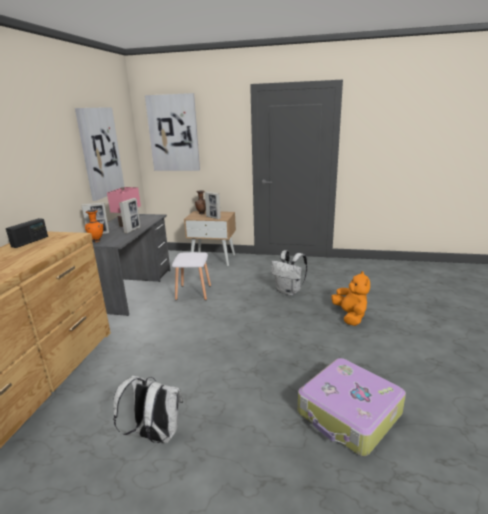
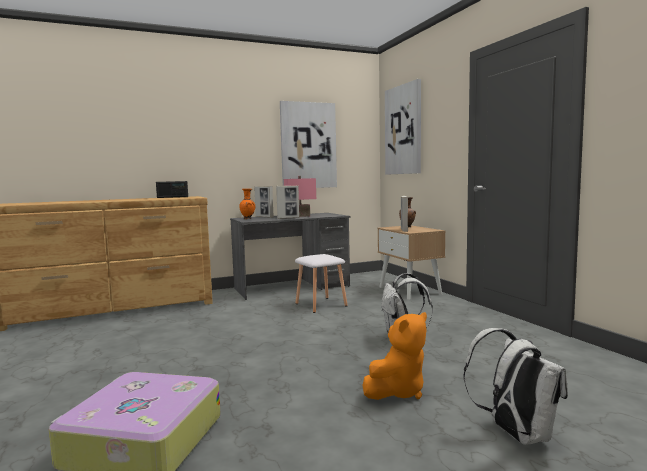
camera: 55 degrees right, 15 degrees down
(155, 435) = (76, 358): white backpack -> white backpack (515, 433)

